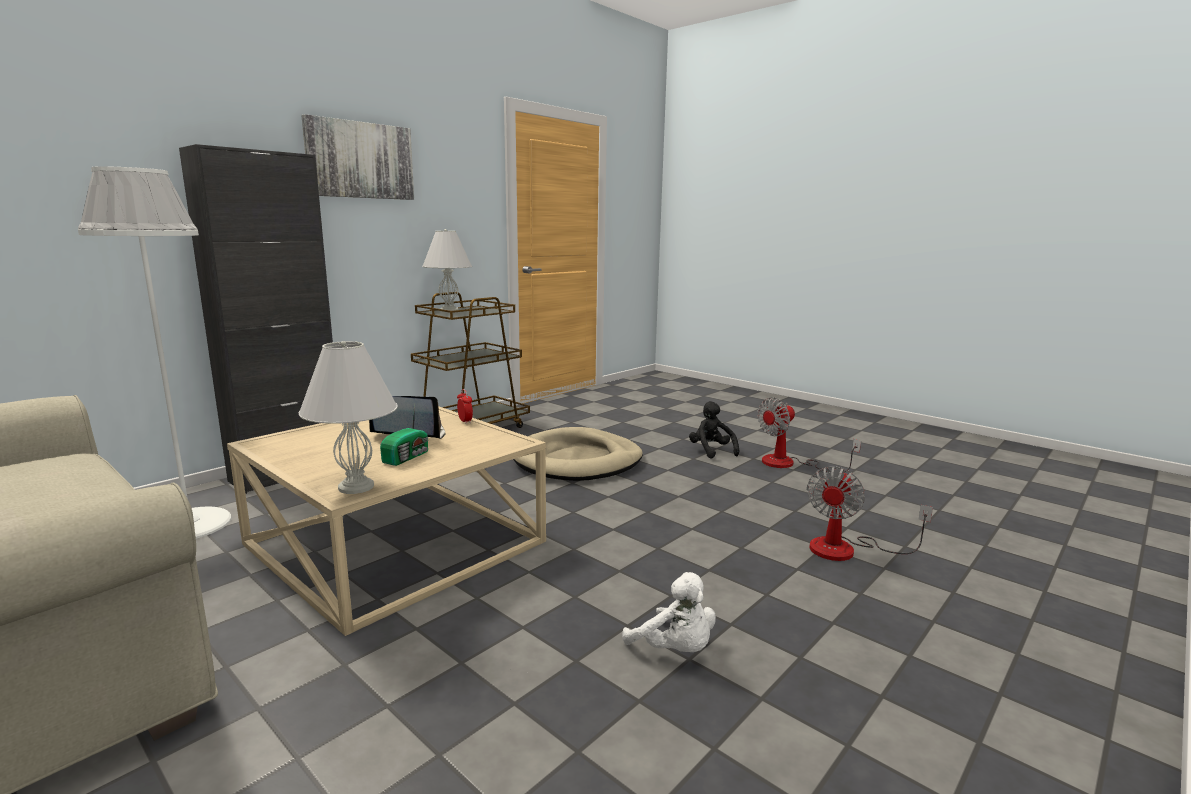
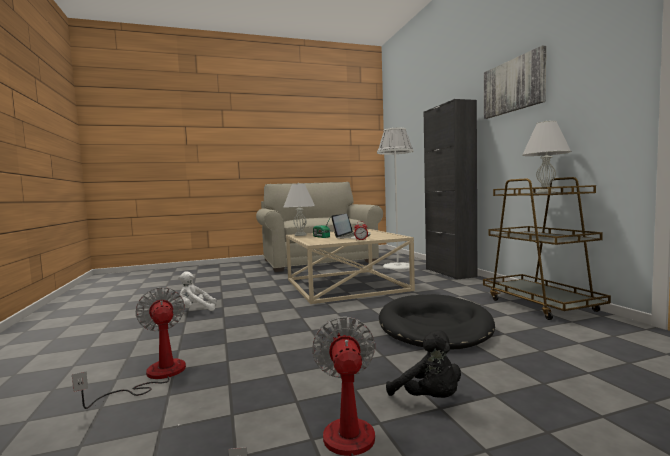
camera: 120 degrees right, 10 degrees down
(577, 460) = (434, 327): beige dog bed -> black dog bed
(711, 451) = (429, 399): black plush toy -> black plush toy turned 45 degrees clockwise

